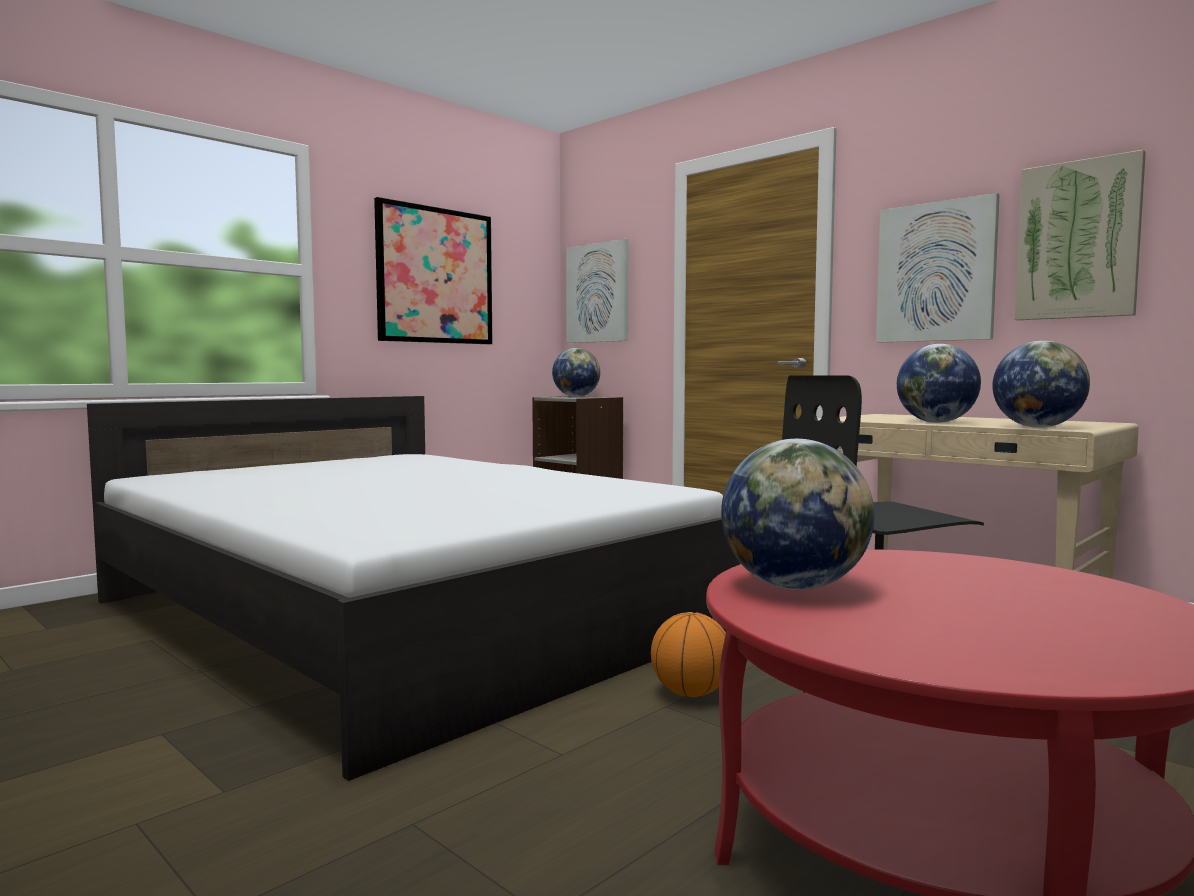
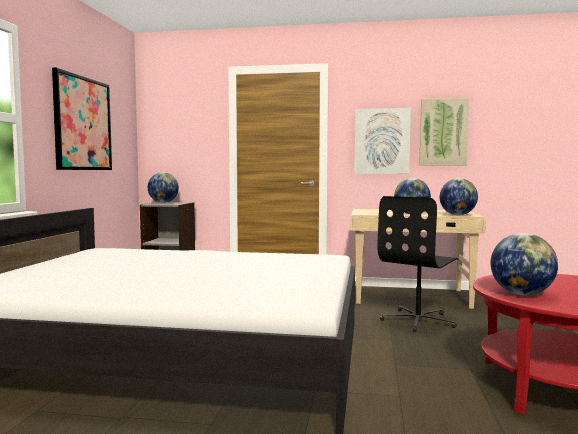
camera: 35 degrees left, 0 degrees up
(598, 293) = (170, 138): picture -> none
(690, 693) = (393, 356): basketball -> none

